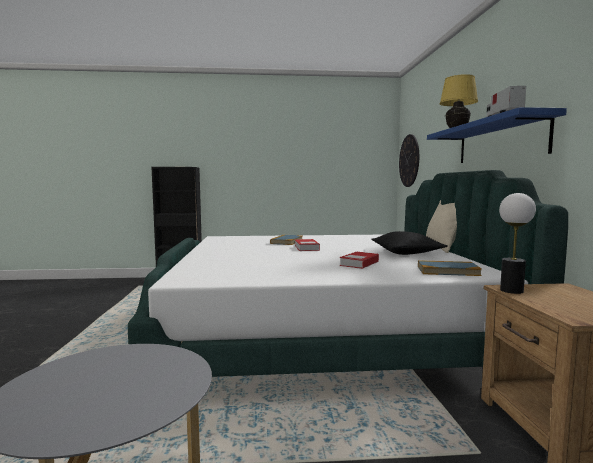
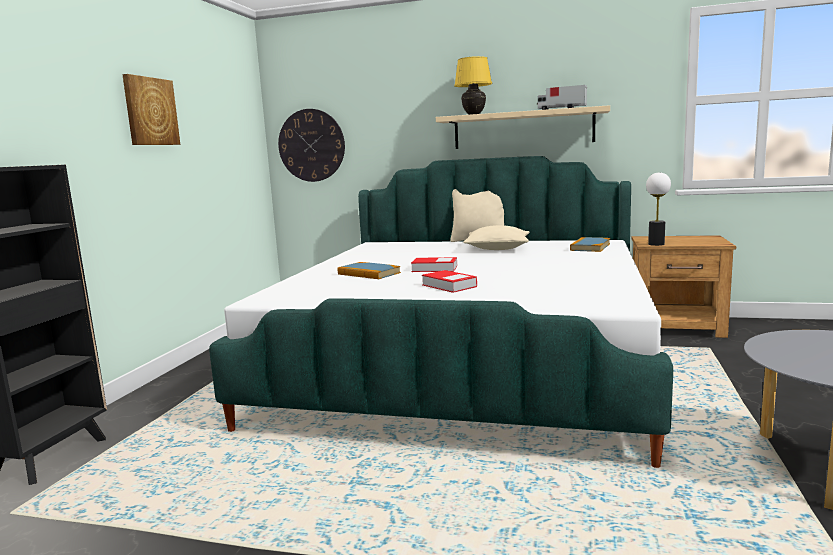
camera: 70 degrees left, 5 degrees up
(283, 143) = (150, 111): none -> picture
(359, 263) = (548, 260): book -> book (449, 286)
(406, 253) = (497, 248): black pillow -> beige pillow
(499, 142) = (523, 129): blue shelf -> beige shelf

